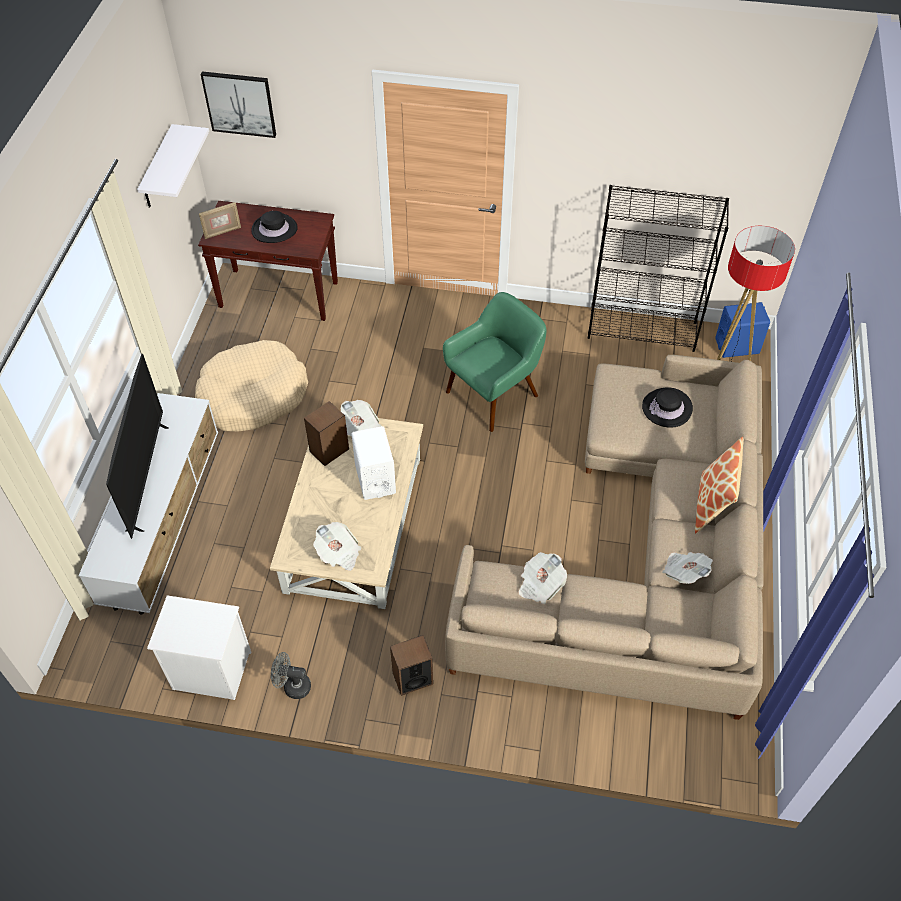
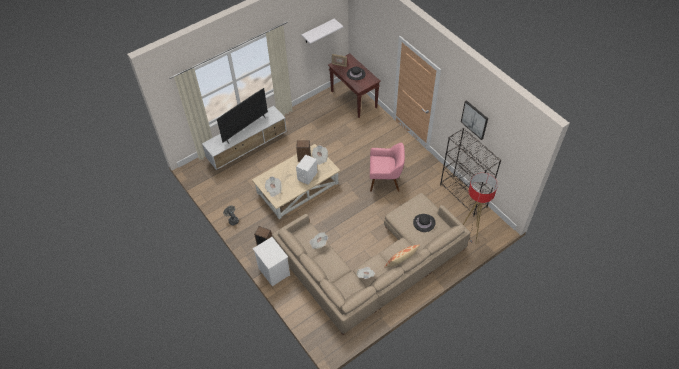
camera: 45 degrees right, 0 degrees up
(209, 671) = (217, 198): white nightstand -> white nightstand (273, 271)
(240, 103) = (361, 23): picture -> picture (474, 119)
(252, 396) = (311, 127): beige dog bed -> none
(494, 394) = (385, 180): green armchair -> pink armchair
(737, 346) = (492, 226): blue speaker -> none

